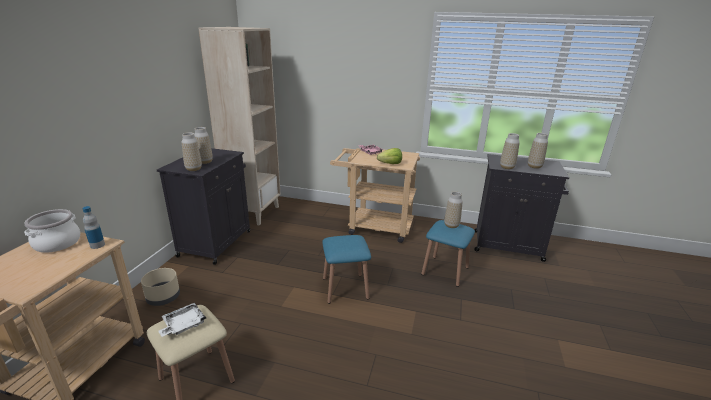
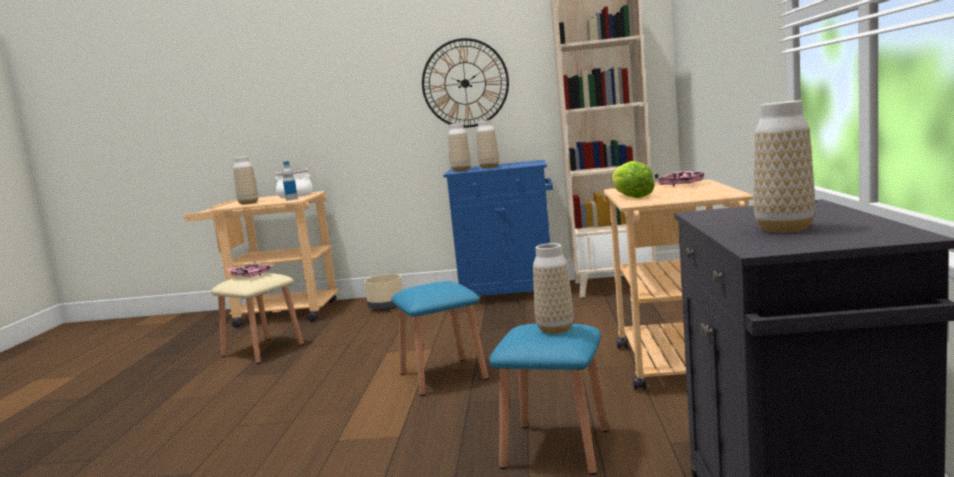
camera: 80 degrees right, 15 degrees down
(154, 96) = (465, 83): none -> wall clock
(183, 325) = (250, 276): white tray -> pink tray
(216, 243) = (510, 293): black cabinet -> blue cabinet
(507, 167) = (712, 217): vase -> vase (248, 203)

